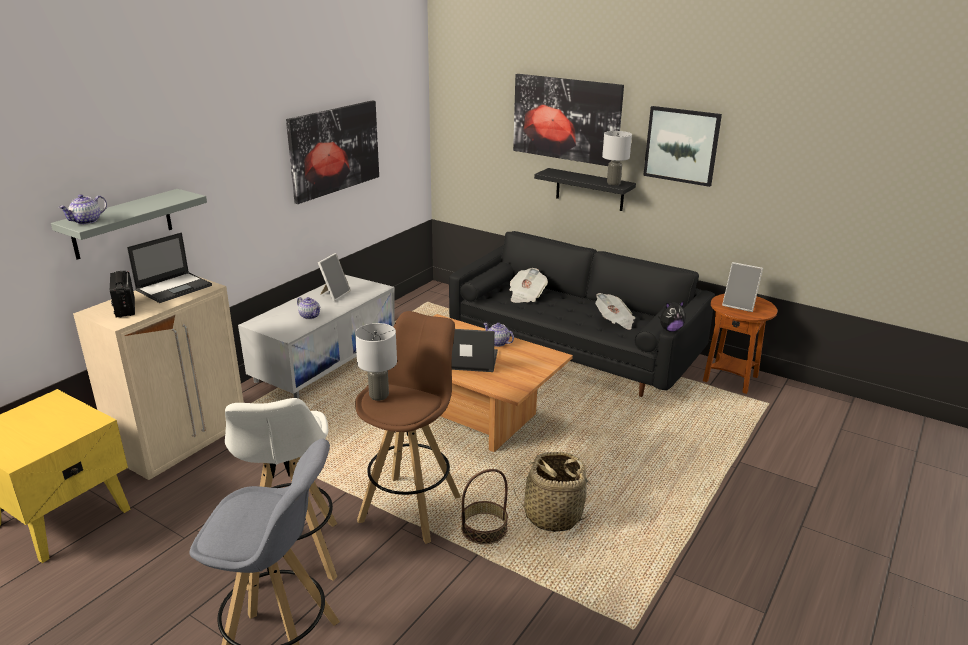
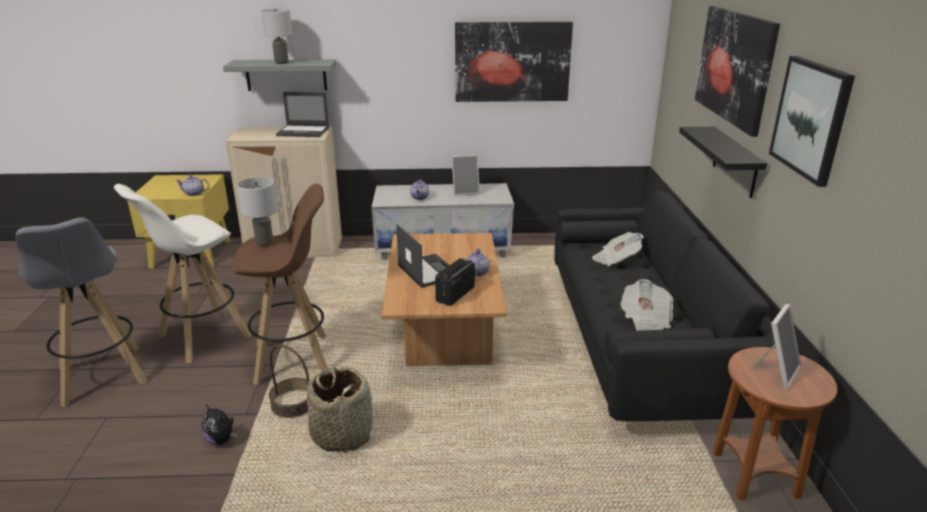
camera: 55 degrees right, 0 degrees up
(86, 221) = (243, 62): teapot -> teapot (194, 193)
(125, 308) = (259, 132): radio -> radio (455, 295)
(612, 184) = (732, 156): white table lamp -> white table lamp (281, 63)
(670, 329) = (632, 345): plush toy -> plush toy (221, 440)
(739, 305) = (776, 371): picture frame -> picture frame turned 135 degrees counterclockwise

